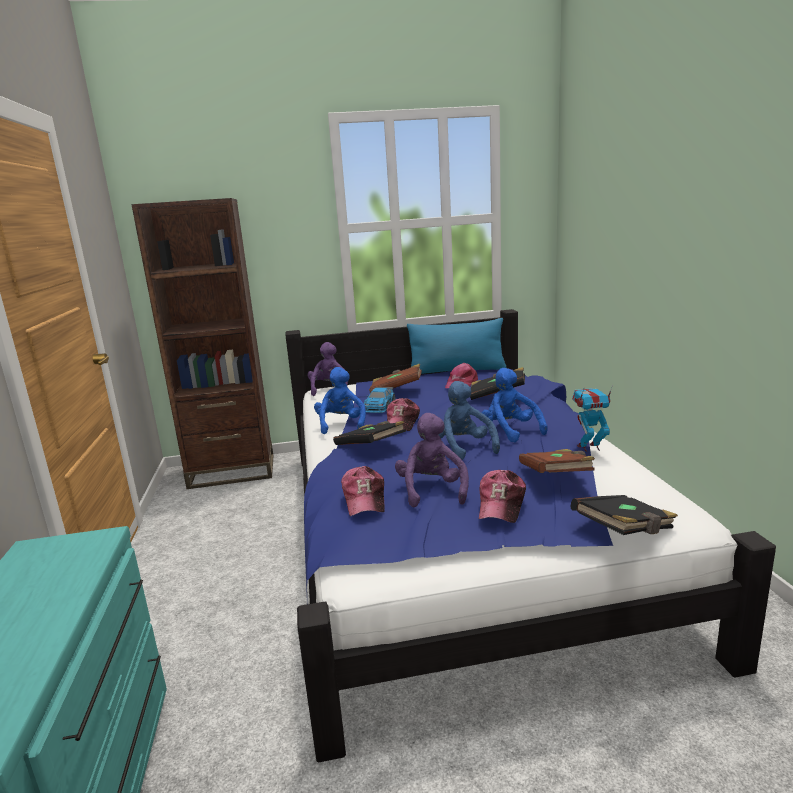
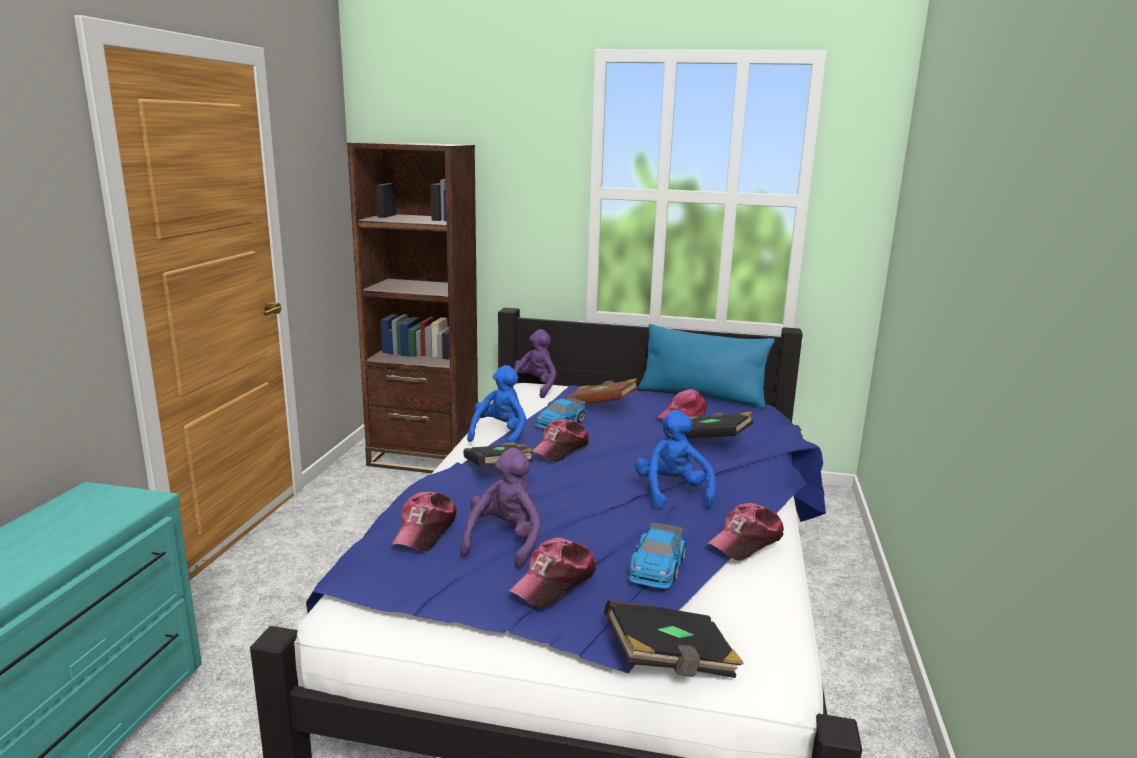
camera: 20 degrees right, 0 degrees up
(463, 448) = (596, 499): blue plush toy -> none
(556, 477) = (657, 567): brown book -> toy car
(589, 447) = (746, 541): toy robot -> cap

